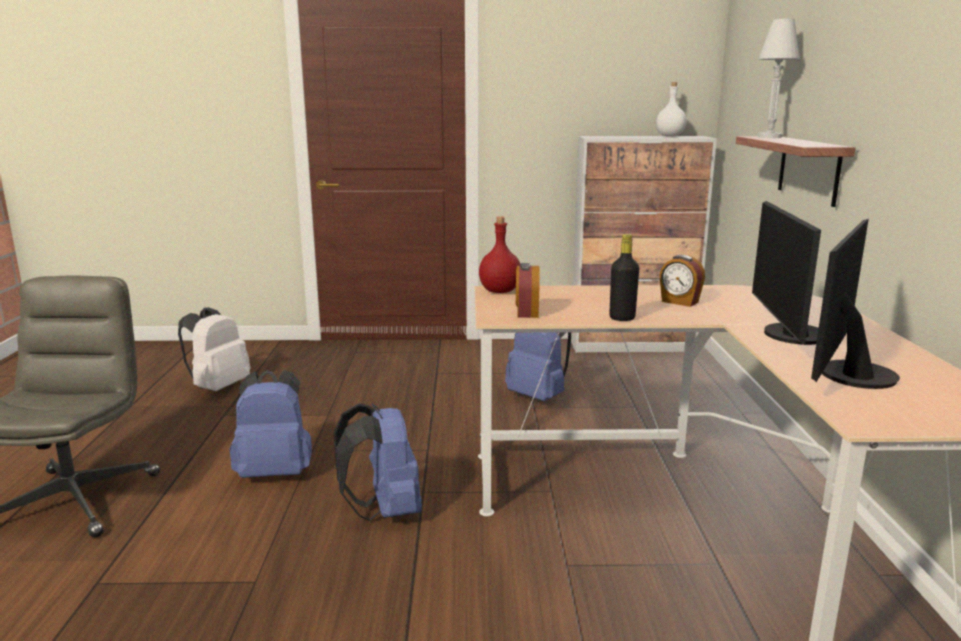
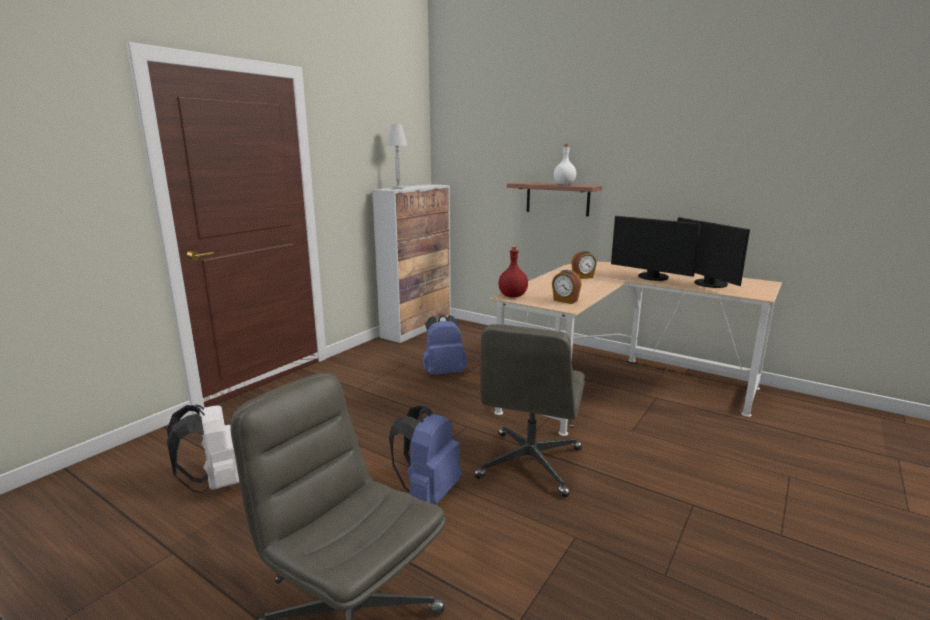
camera: 55 degrees left, 0 degrees up
(385, 510) = (530, 464): blue backpack -> grey office chair
(622, 318) = (598, 290): black bottle -> none
(670, 136) = (421, 185): white bottle -> white bottle (564, 184)
(769, 137) = (527, 183): white table lamp -> white table lamp (398, 188)

